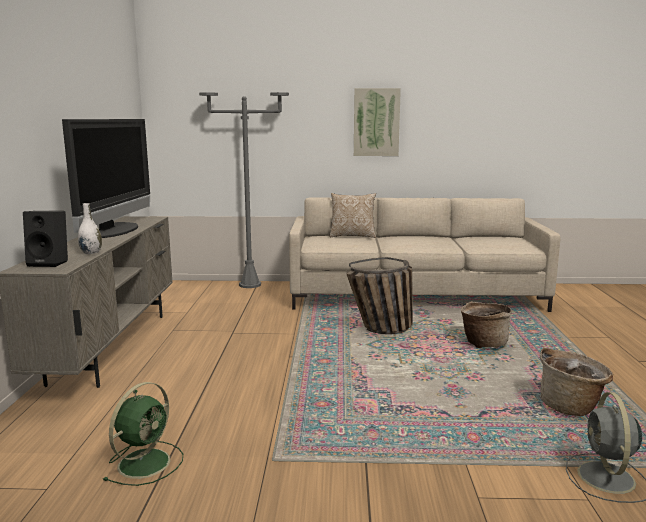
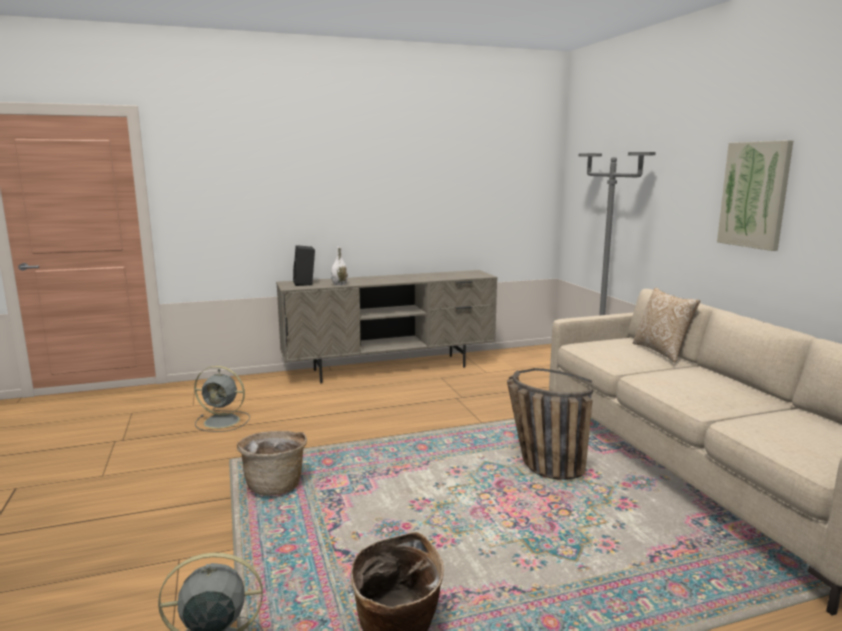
camera: 70 degrees right, 0 degrees up
(114, 231) = (417, 277): television -> none
(146, 462) = (223, 421): green fan -> grey fan
(483, 343) = (571, 542): basket -> basket (275, 485)

